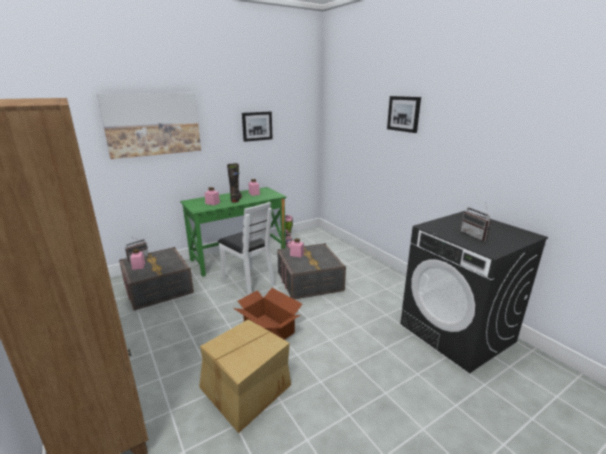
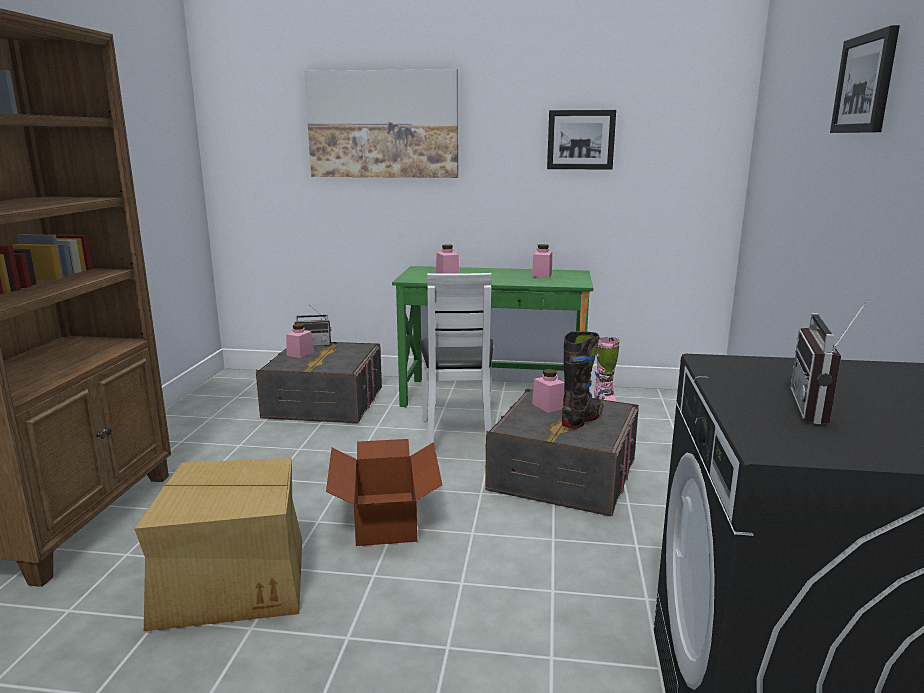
camera: 40 degrees right, 5 degrees down
(236, 199) = (495, 277): black boot -> black boot (582, 419)

